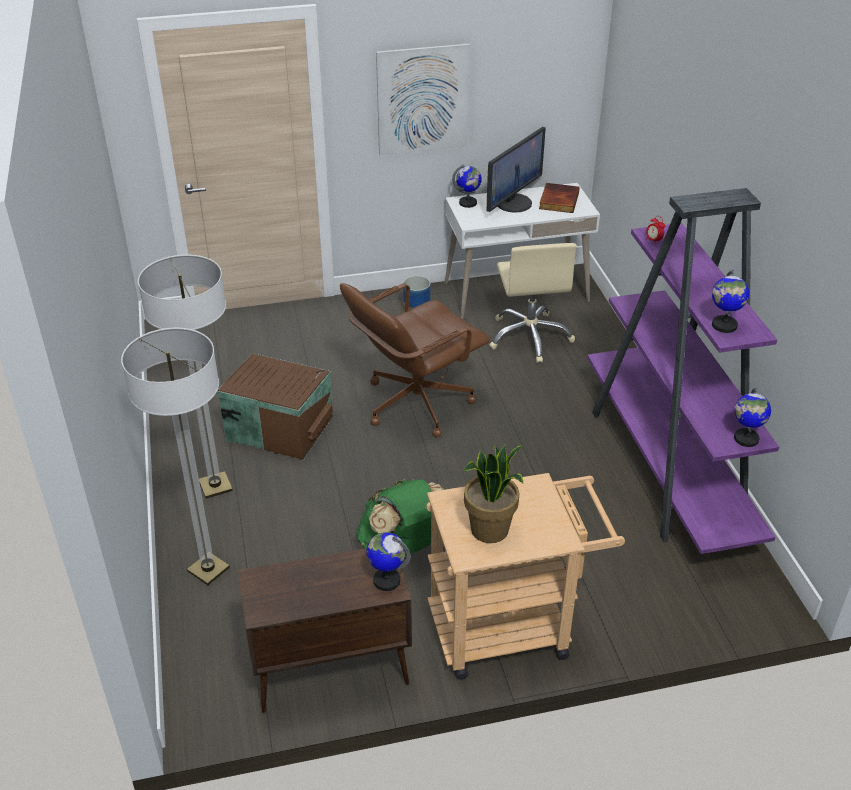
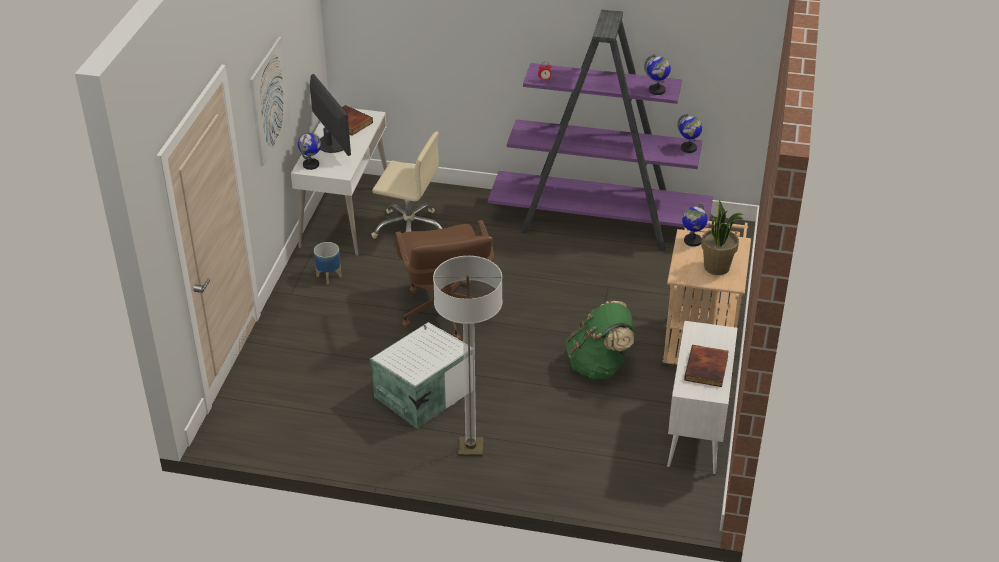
camera: 65 degrees left, 0 degrees up
(208, 570) = (564, 472): floor lamp -> none
(279, 427) = (422, 394): brown storage box -> white storage box
(307, 590) = (707, 368): none -> book
(329, 672) = (696, 433): brown cabinet -> white cabinet
(386, 580) = (716, 333): globe -> globe (692, 241)

